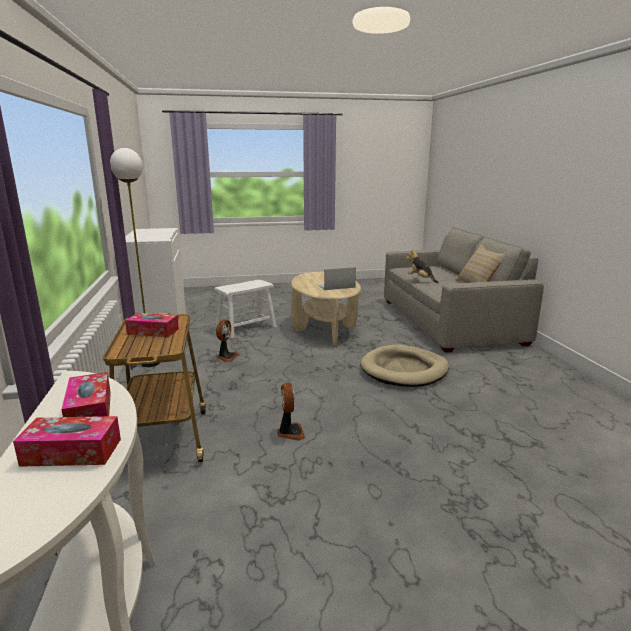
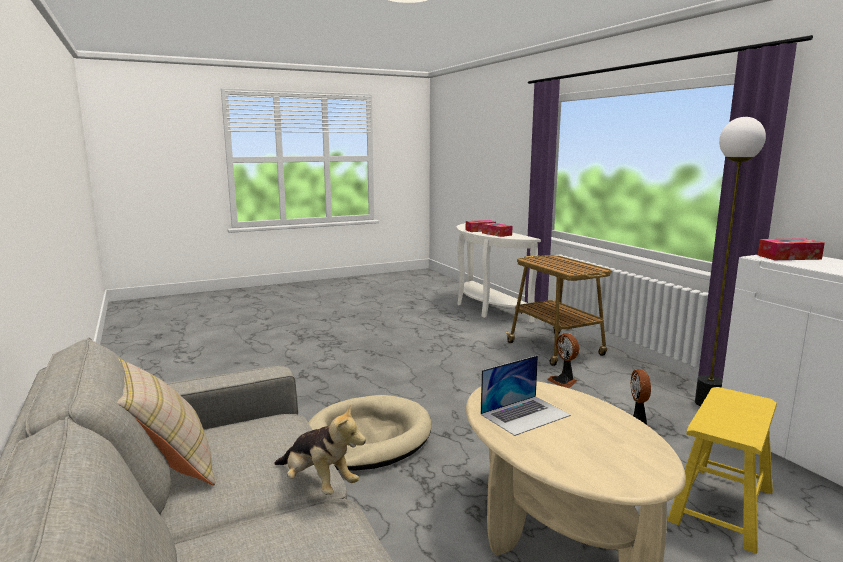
camera: 165 degrees right, 5 degrees down
(153, 331) = (565, 265): tissue box -> tissue box (789, 257)
(246, 328) = (722, 505): white stool -> yellow stool
(290, 432) = (464, 361): fan -> fan (564, 381)

